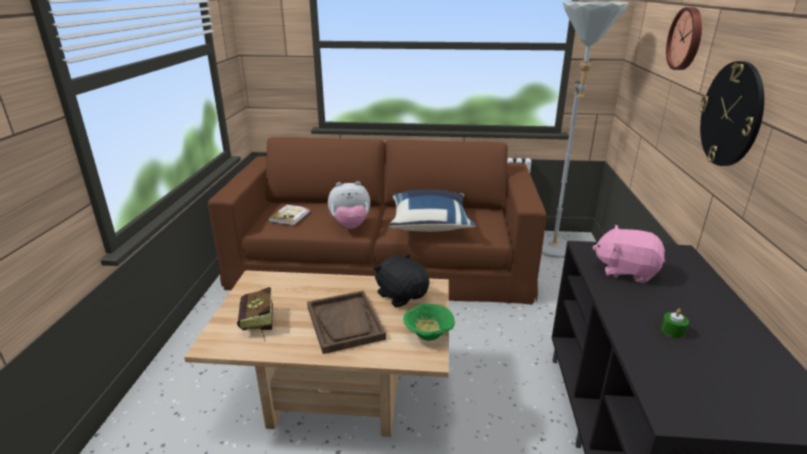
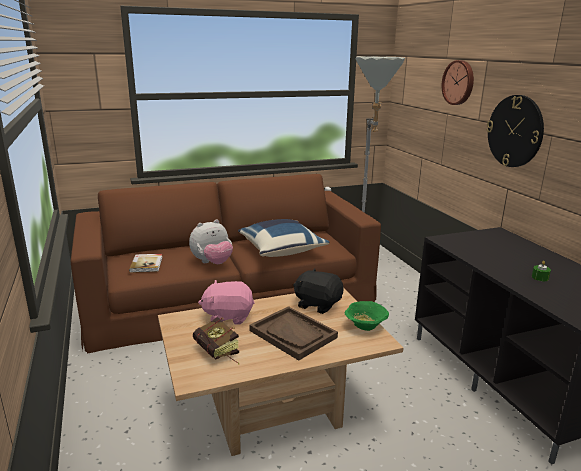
camera: 25 degrees left, 5 degrees down
(625, 271) = (479, 249): pink plush toy -> pink plush toy (228, 316)

